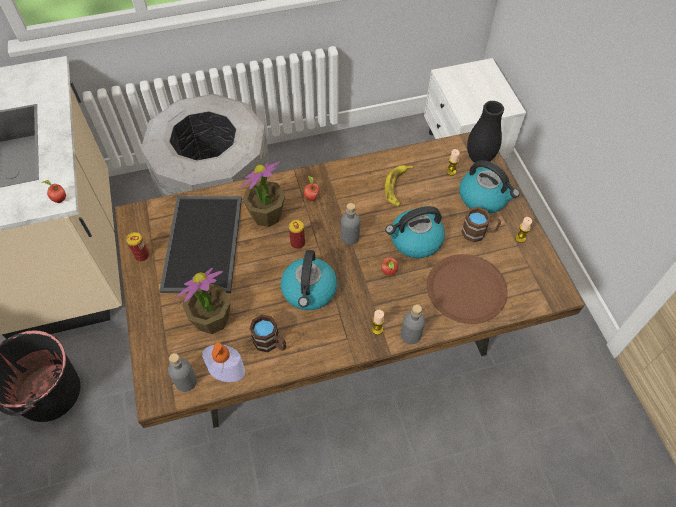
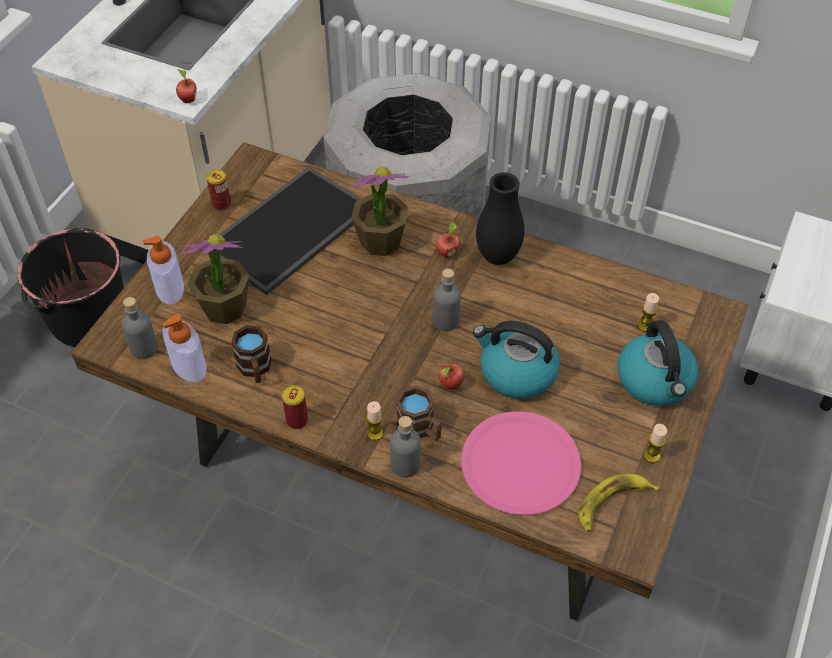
camera: 40 degrees right, 5 degrees down
(162, 331) = (170, 288): none -> soap dispenser
(297, 243) = (383, 290): can -> can (297, 420)
(309, 291) = (345, 346): kettle -> none
(397, 187) = (558, 302): banana -> banana (612, 504)
(466, 289) = (520, 463): brown plate -> pink plate
(478, 233) = (604, 415): brown mug -> brown mug (421, 429)
(479, 159) = (699, 334): black vase -> black vase (497, 256)

